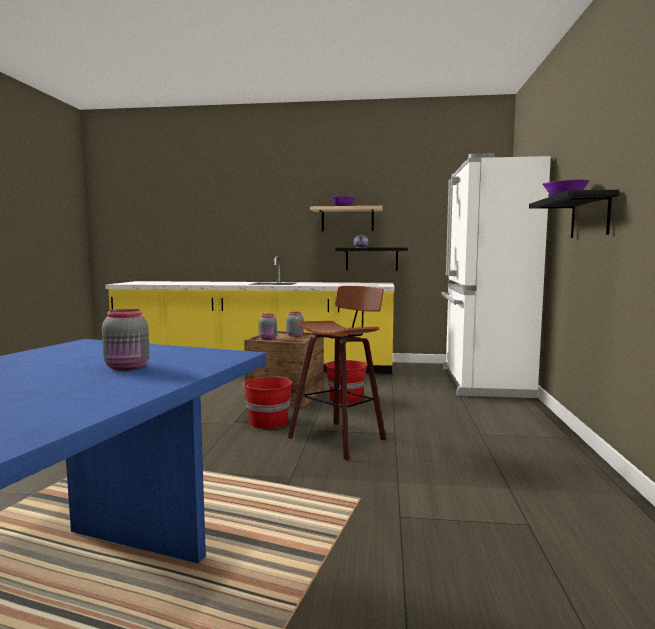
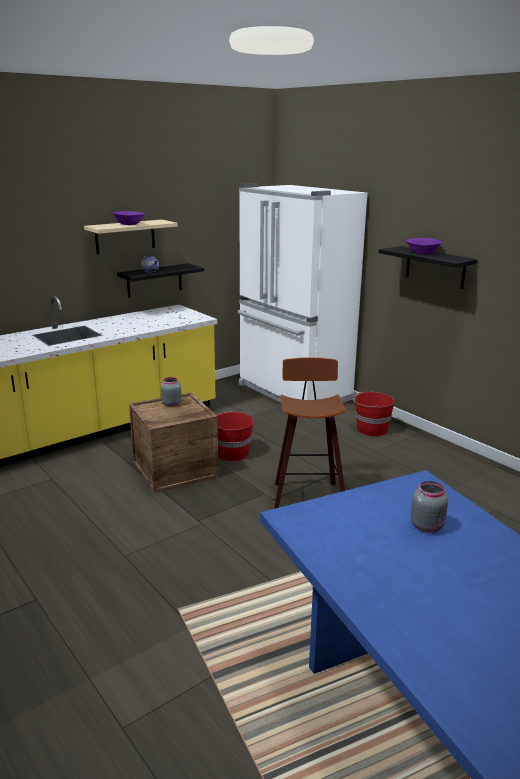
camera: 45 degrees left, 15 degrees up
(268, 338) = (161, 418): grey jar -> none
(268, 422) = (225, 507): red bucket -> red bucket (371, 429)

